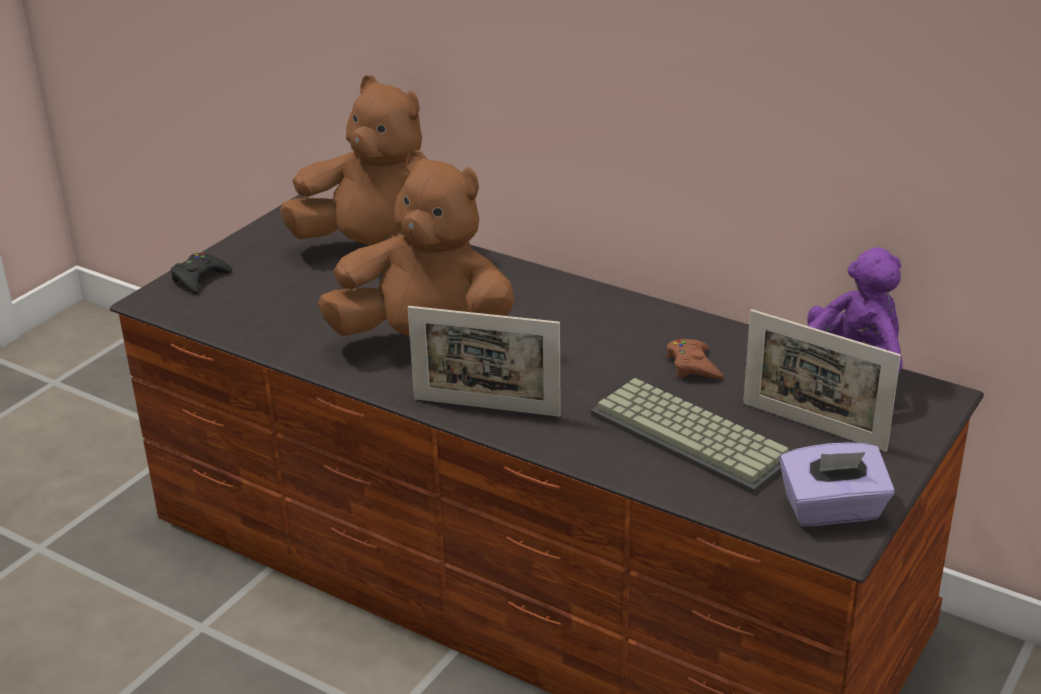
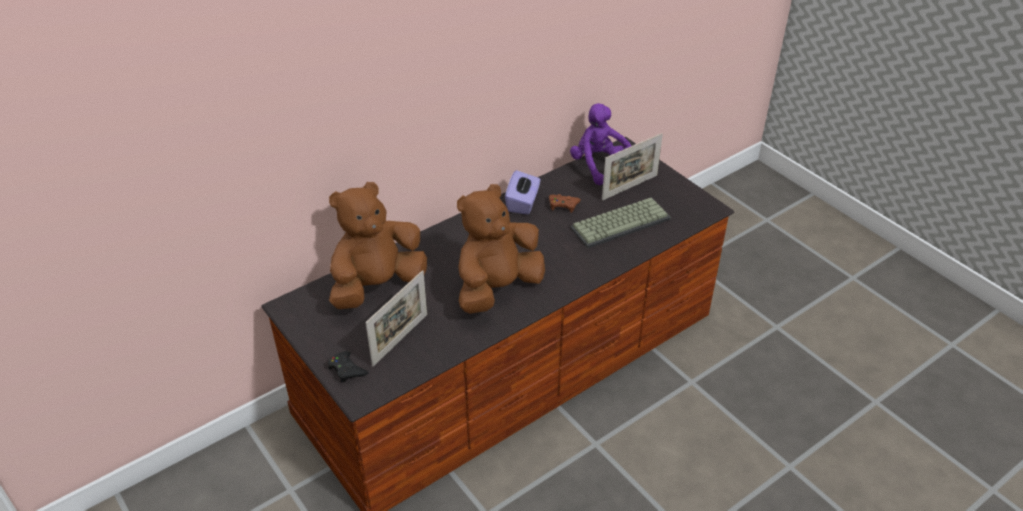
camera: 70 degrees left, 10 degrees up
(486, 407) = (562, 280): picture frame -> picture frame (400, 339)
(832, 510) = (690, 202): purple tissue box -> purple tissue box (523, 203)

